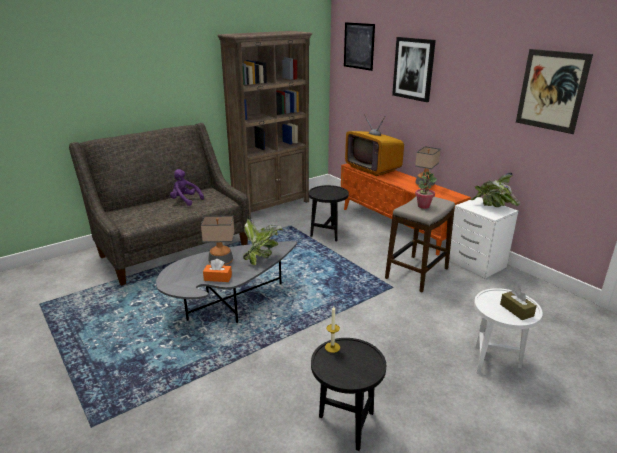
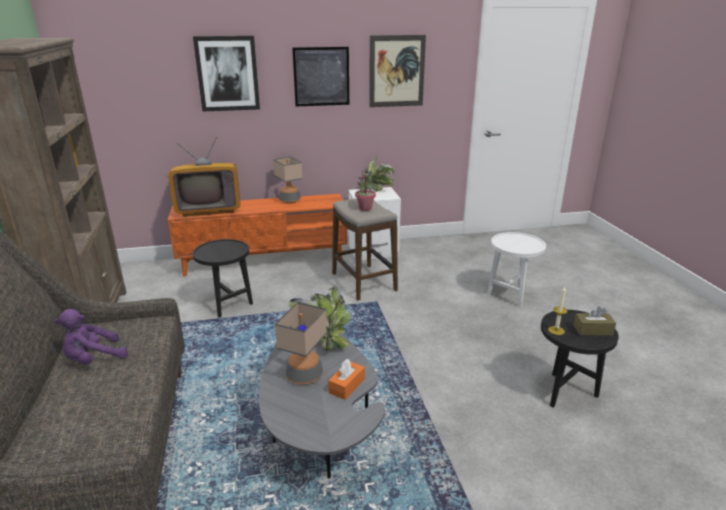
camera: 65 degrees left, 0 degrees up
(359, 46) = (116, 55): picture -> picture (321, 76)
(516, 310) = (526, 241): brown tissue box -> brown tissue box (592, 330)

